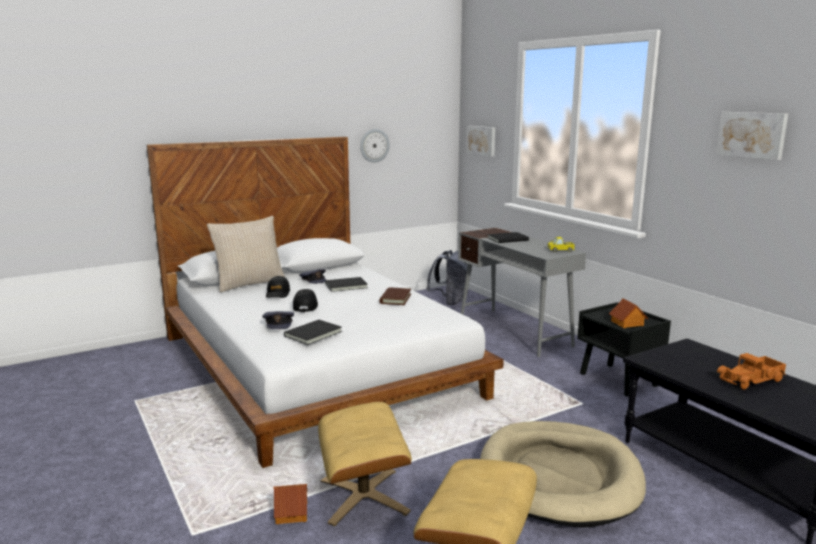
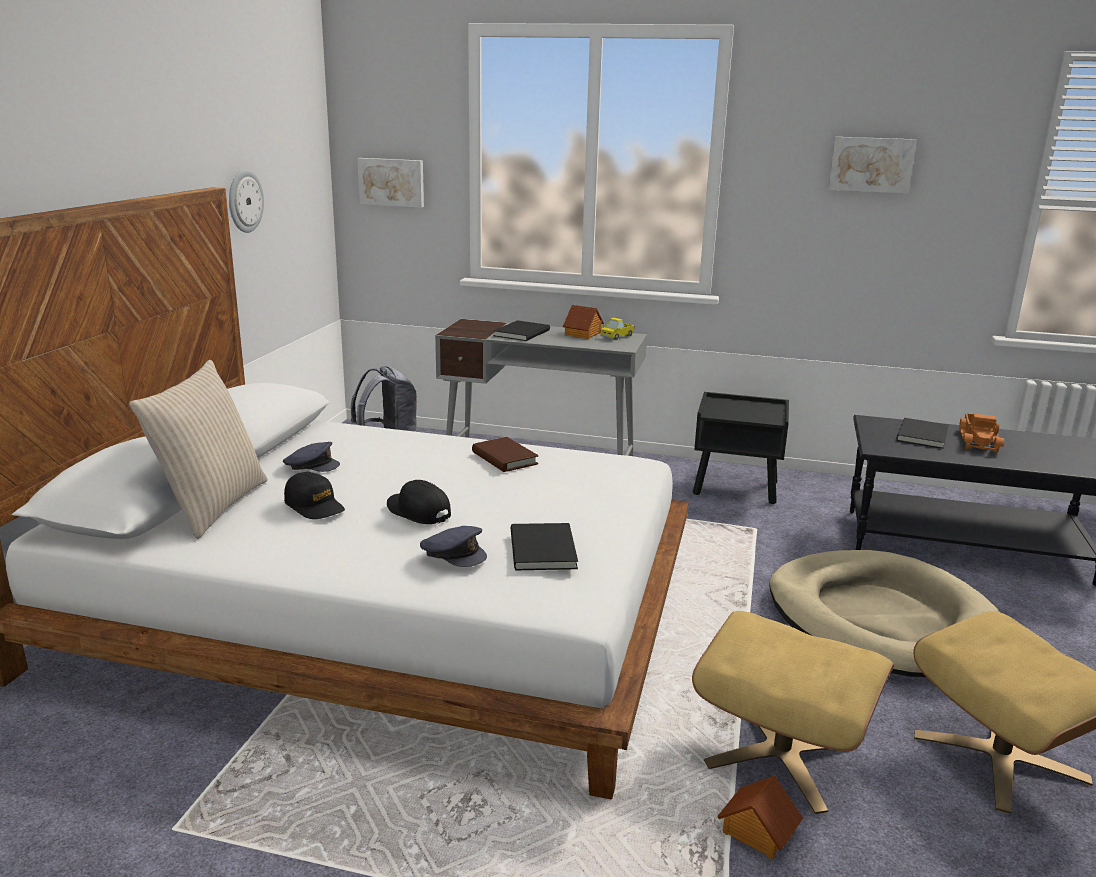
camera: 45 degrees left, 5 degrees up
(347, 286) = (390, 460): black book -> black book (924, 435)
(627, 323) = (758, 414): toy house -> toy house (583, 334)

